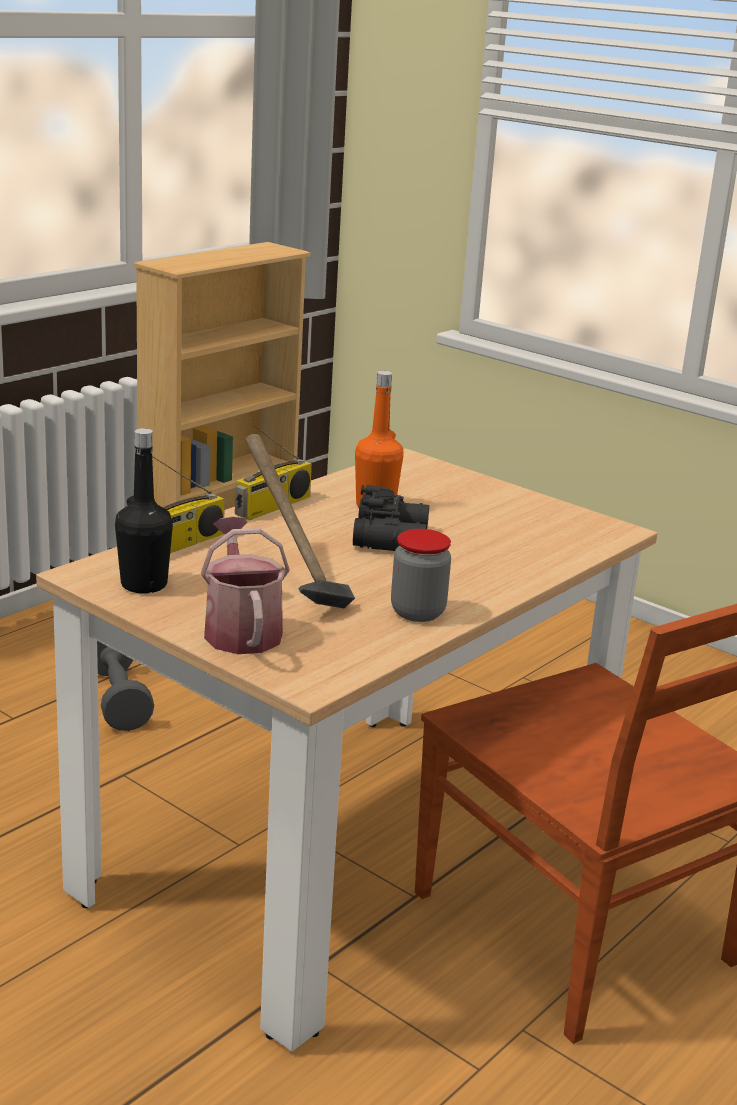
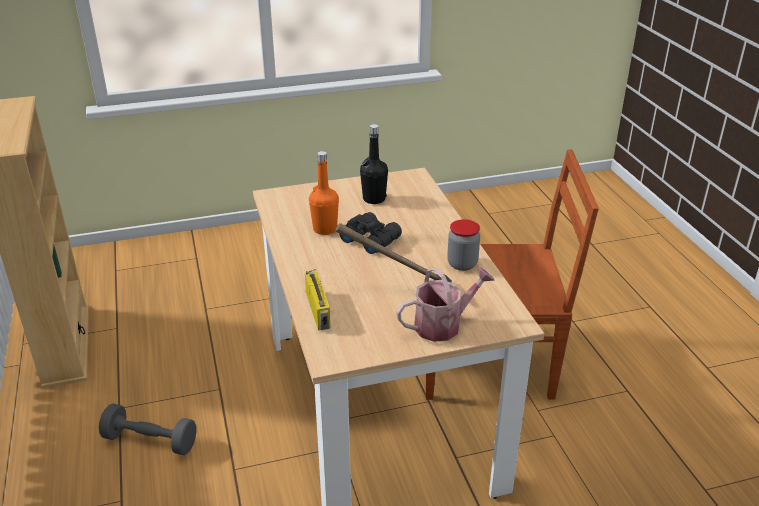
camera: 55 degrees left, 10 degrees up
(144, 584) = (362, 340): black bottle -> black bottle (374, 199)
(241, 629) = (443, 324): watering can -> watering can turned 135 degrees clockwise
(273, 507) = (294, 261): radio -> none

